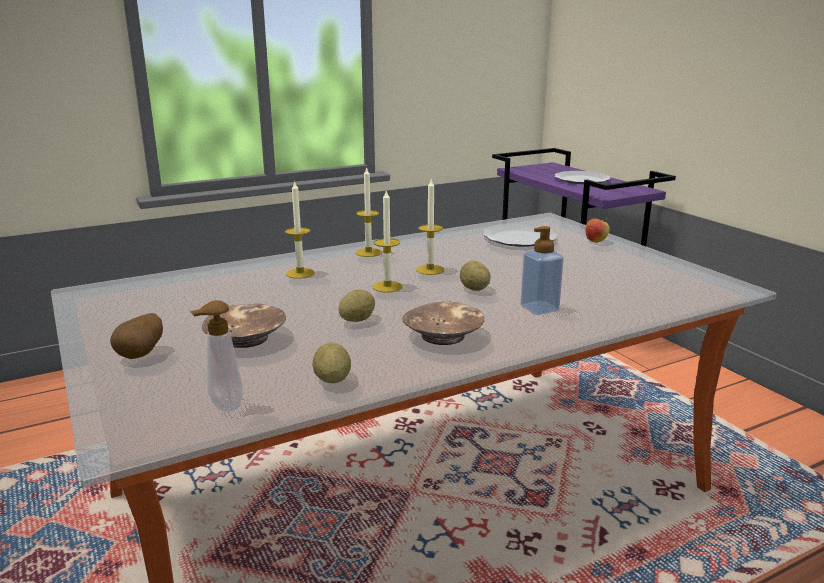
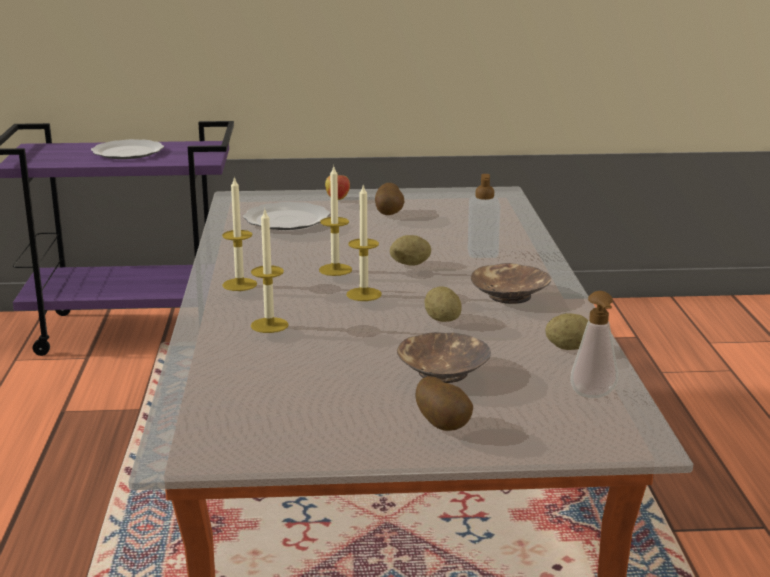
camera: 65 degrees left, 0 degrees up
(589, 262) = (389, 214): none -> potato

